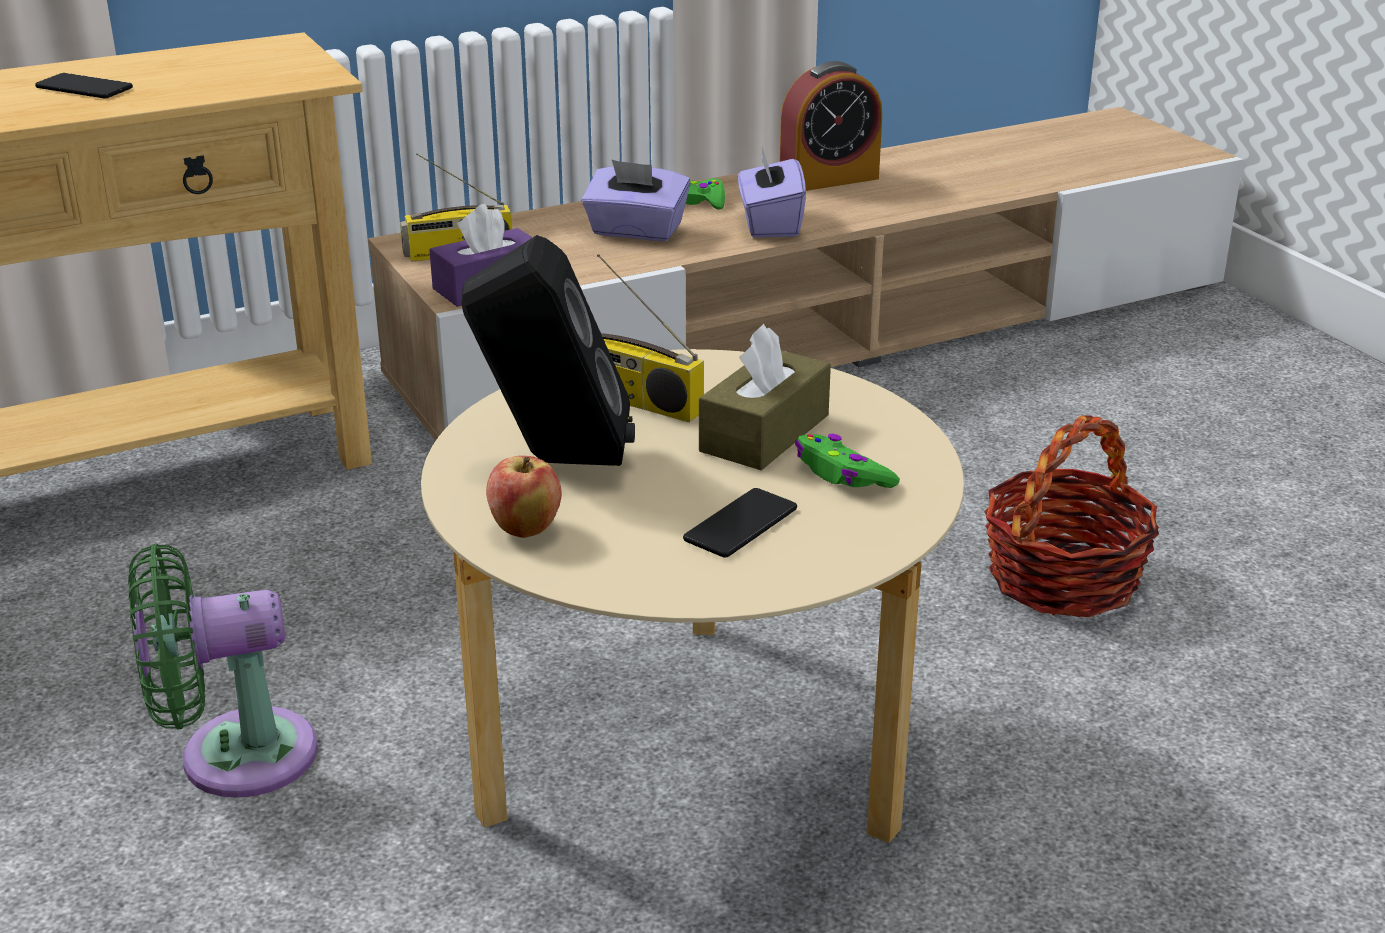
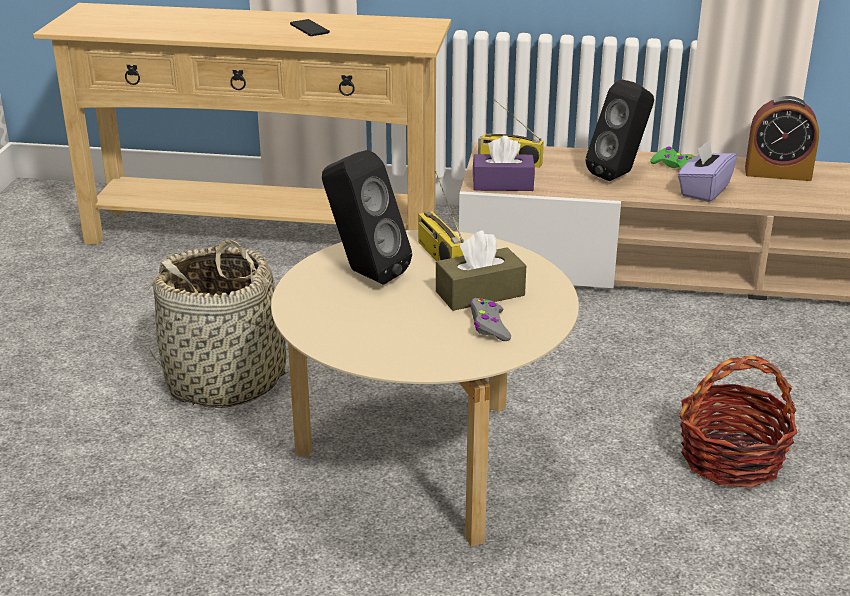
camera: 35 degrees right, 0 degrees up
(234, 756) = (227, 381): green fan -> basket
(525, 529) = (310, 300): apple -> none
(636, 231) = (619, 175): purple tissue box -> black speaker
(740, 524) = (407, 332): phone -> none
(842, 474) = (489, 326): green game controller -> grey game controller

